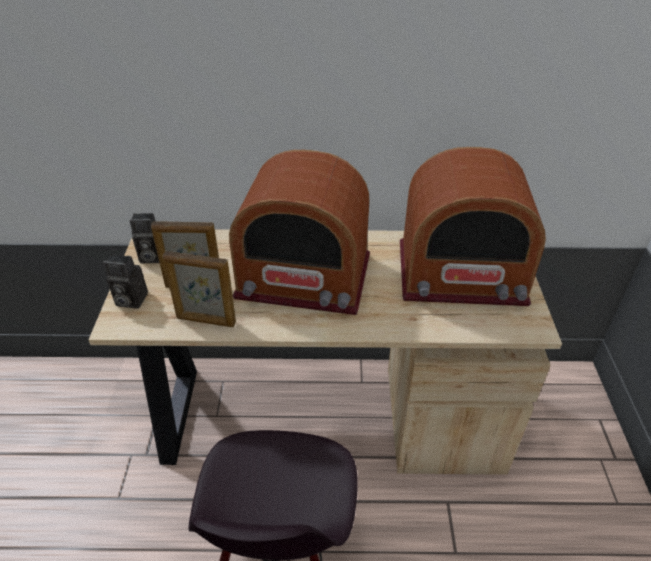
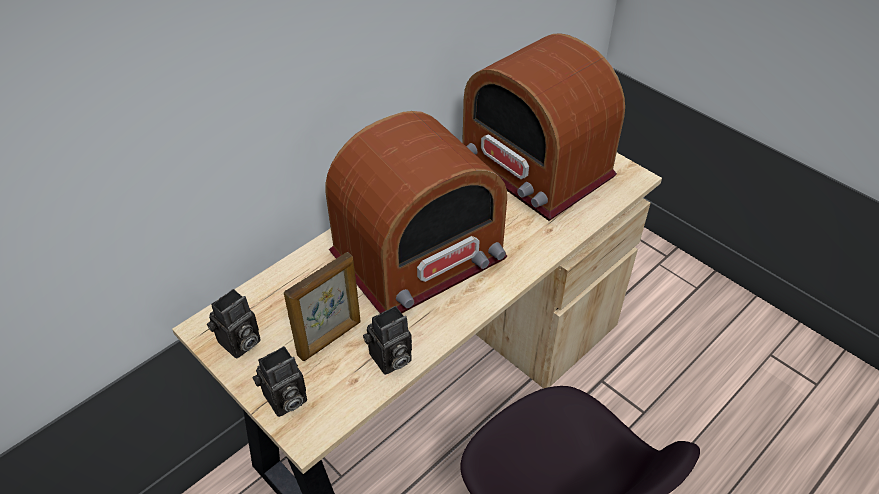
camera: 45 degrees left, 5 degrees up
(206, 321) = (390, 360): picture frame -> camera
(461, 273) = (534, 167): radio -> radio turned 90 degrees clockwise

